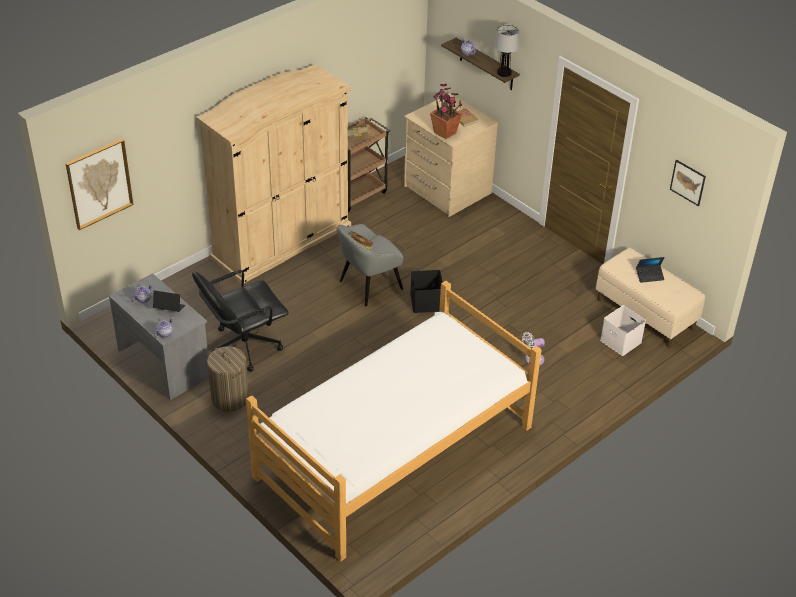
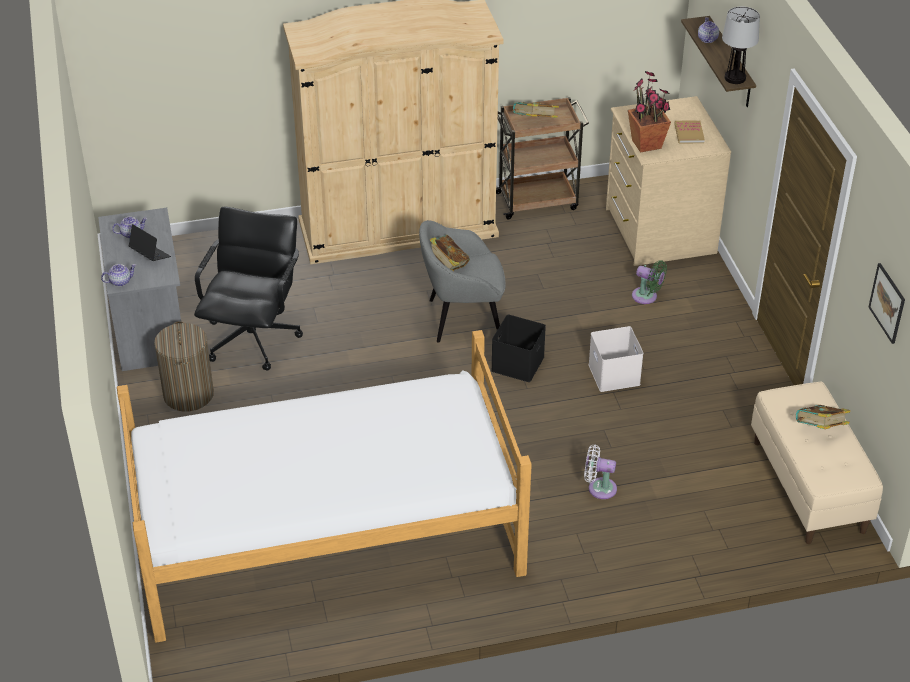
camera: 30 degrees right, 0 degrees up
(99, 183) = (132, 74): picture -> none
(244, 346) = (253, 339): black office chair -> black office chair turned 105 degrees clockwise
(471, 234) = (647, 297): none -> green fan
(621, 341) = (744, 510): white storage box -> white storage box (615, 375)
(649, 276) = (819, 430): laptop -> book

